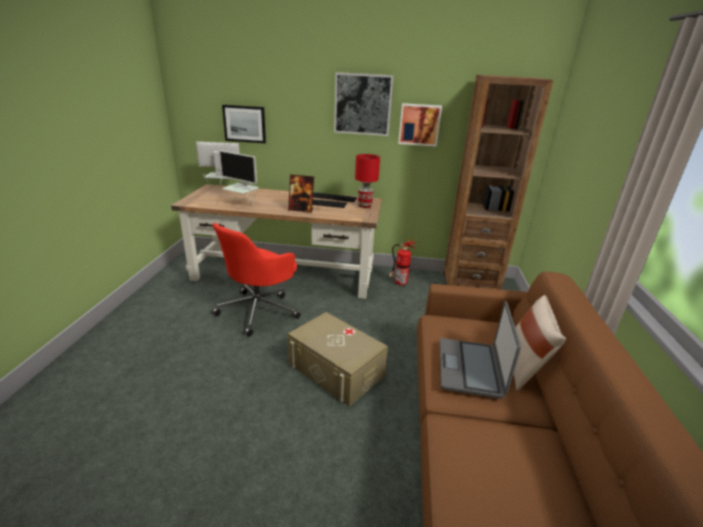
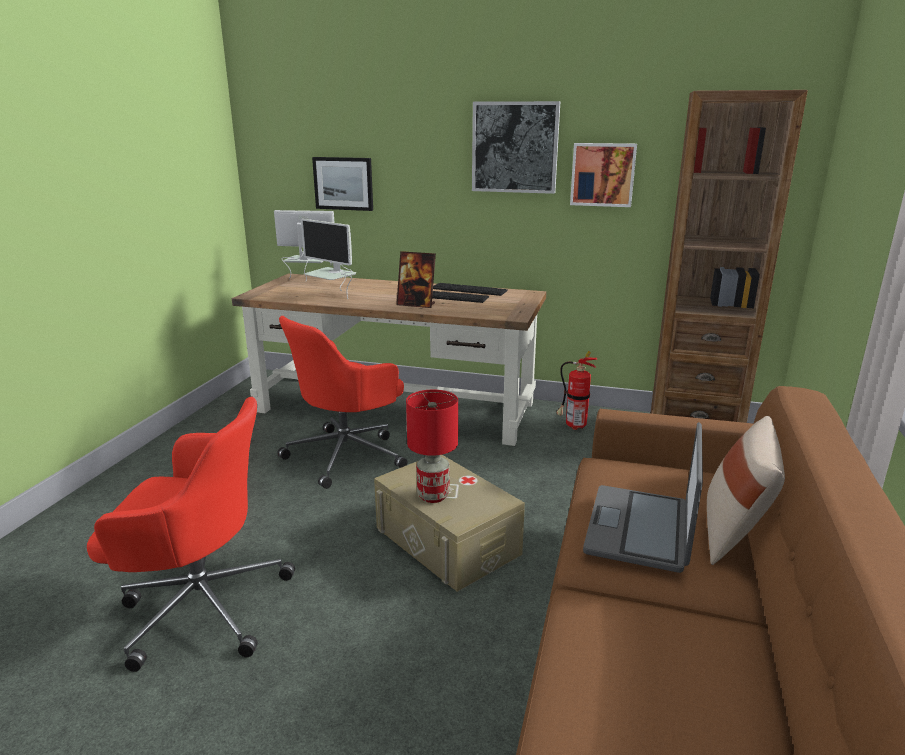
camera: 10 degrees right, 5 degrees down
(179, 432) = (201, 606): none -> red office chair
(365, 206) = (516, 300): red table lamp -> red table lamp (433, 496)

